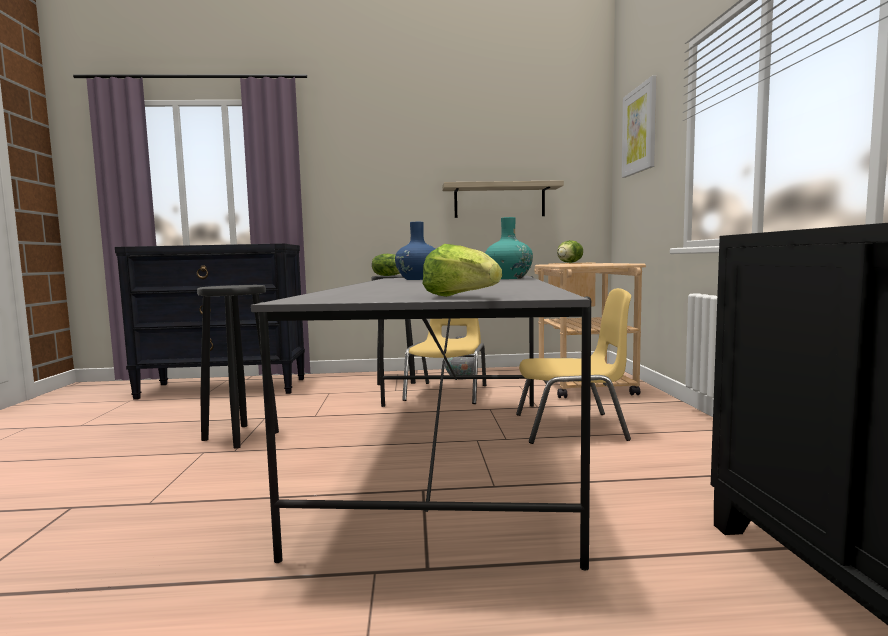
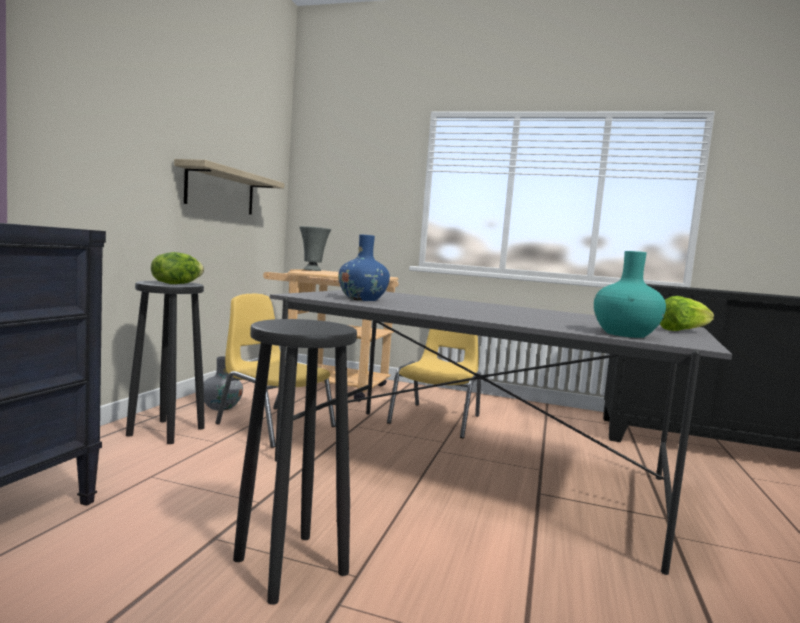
camera: 70 degrees left, 0 degrees up
(508, 278) = (424, 297): turquoise vase -> turquoise vase (624, 334)
(569, 262) = (312, 270): lettuce -> grey vase
(639, 130) = (348, 155): picture -> none

